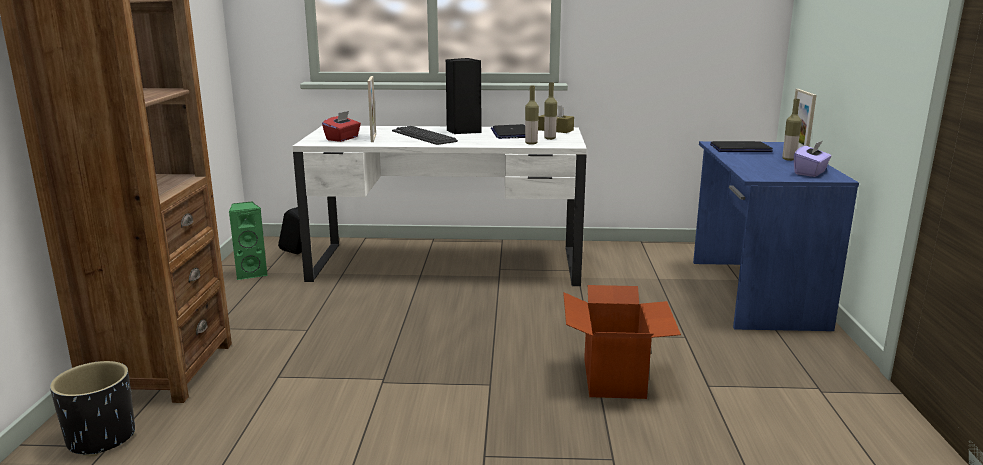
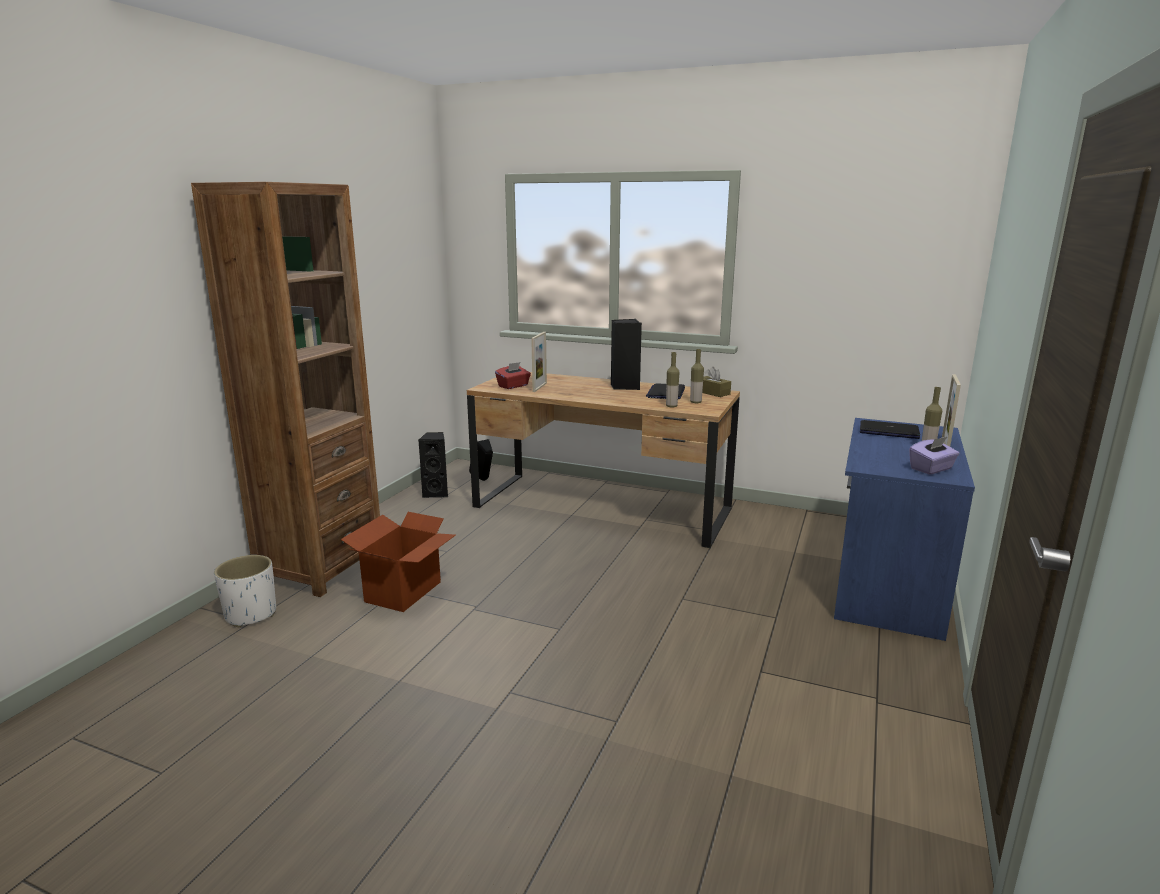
camera: 20 degrees right, 0 degrees up
(102, 438) = (251, 614): black planter -> white planter
(251, 273) = (437, 493): green speaker -> black speaker
(423, 136) = (583, 390): keyboard -> none
(446, 264) = (601, 508): white desk -> brown desk
(615, 378) = (675, 645): cardboard box -> cardboard box (404, 592)

